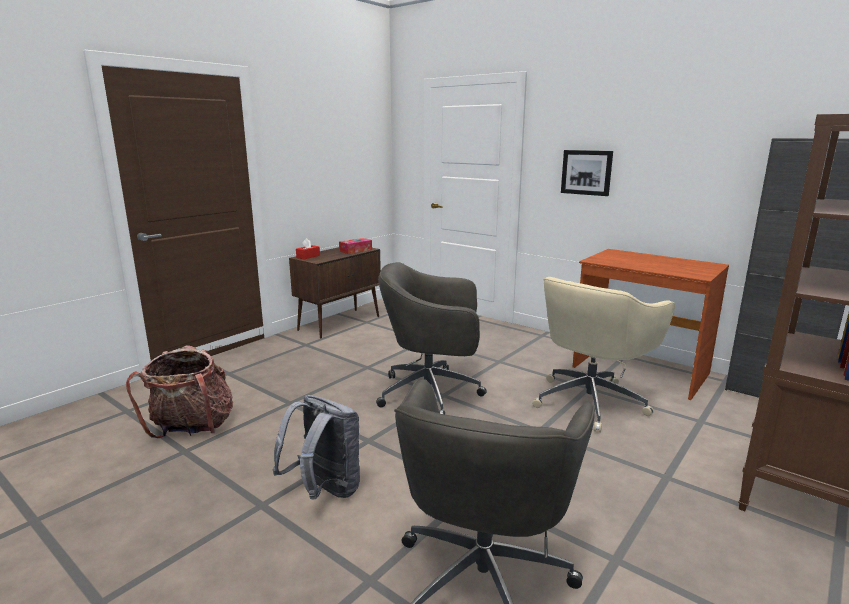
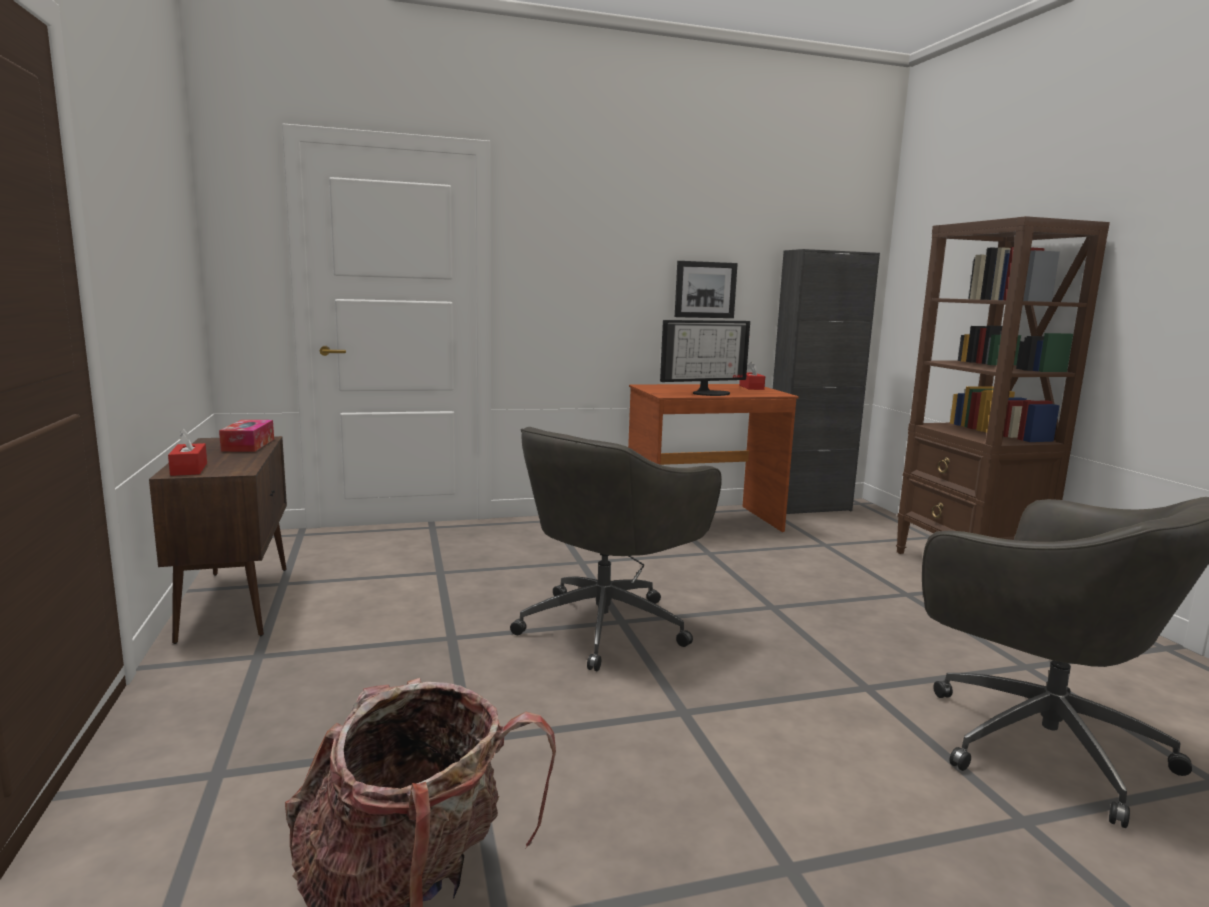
camera: 55 degrees left, 5 degrees down
(325, 491) = (793, 792): grey backpack -> none
(586, 172) = (589, 288): picture -> picture (705, 289)
(591, 401) = (738, 563): beige office chair -> none
(636, 264) = (709, 393): none -> monitor
(703, 266) = (751, 387): none -> red tissue box

